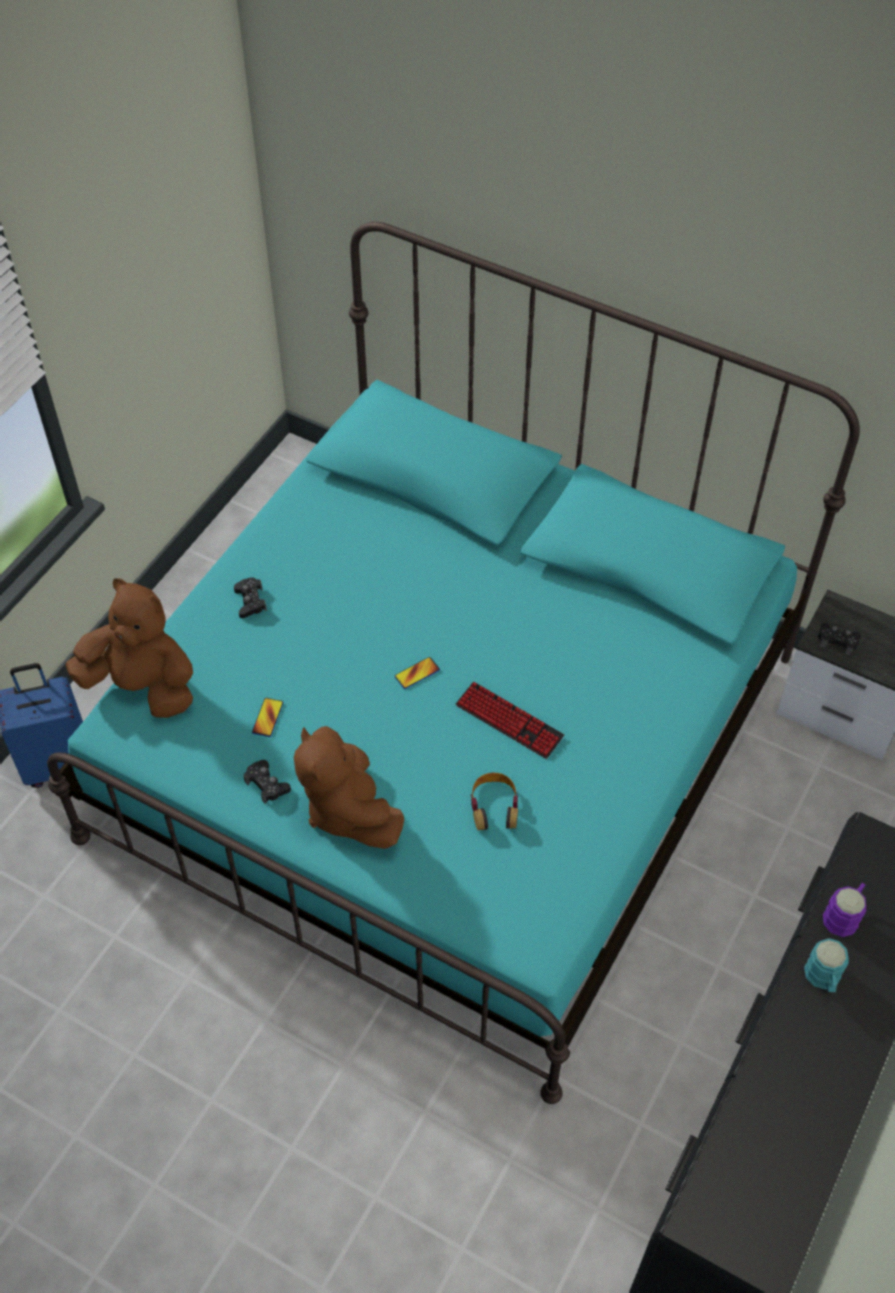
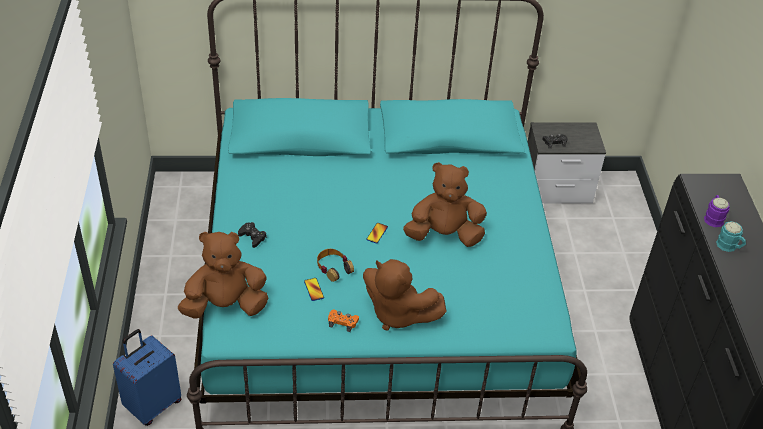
camera: 35 degrees left, 10 degrees down
(267, 784) = (342, 322): black game controller -> orange game controller
(494, 806) = (471, 277): headphones -> headphones (333, 268)
(509, 721) = (444, 235): keyboard -> brown plush toy

